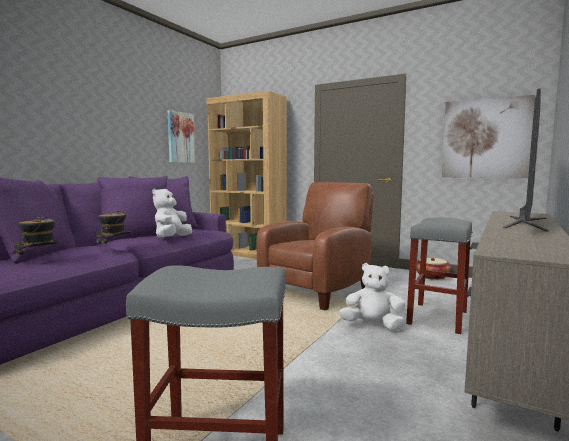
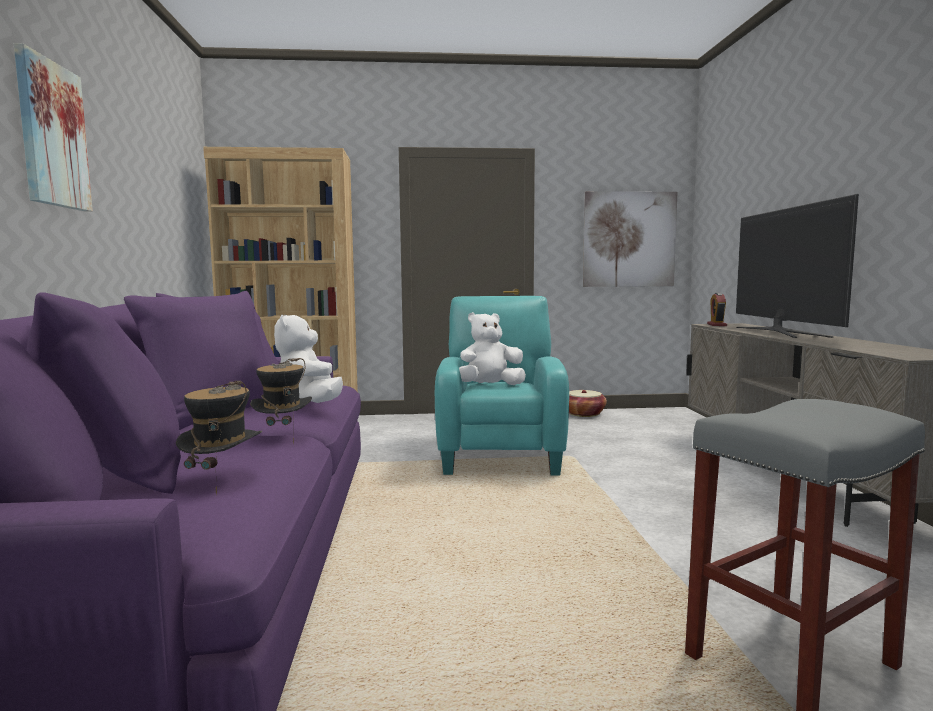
camera: 35 degrees left, 0 degrees up
(180, 137) = (168, 218): picture -> picture (52, 135)
(319, 290) = (500, 453): brown armchair -> turquoise armchair
(372, 326) = (637, 479): white plush toy -> white plush toy (489, 386)
(438, 318) = (673, 456): grey stool -> none
(508, 213) = (716, 325): none -> alarm clock

